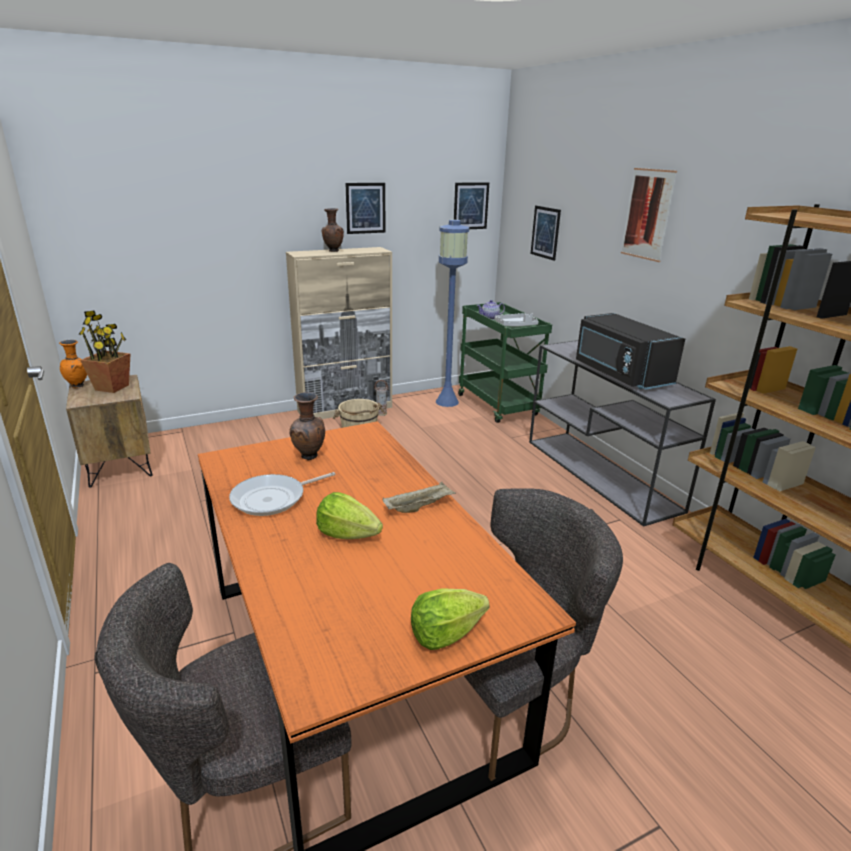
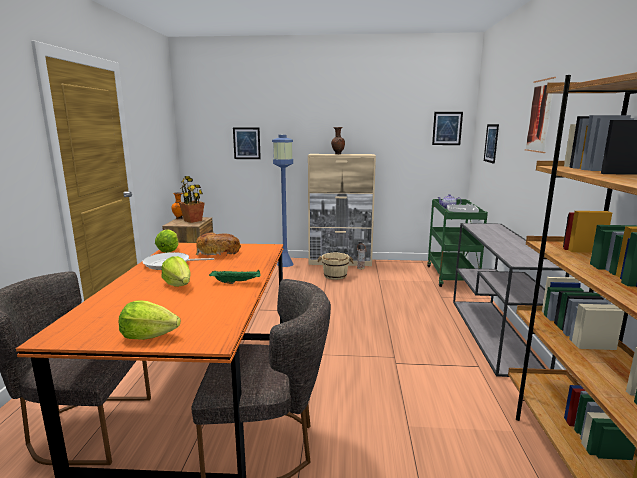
camera: 30 degrees right, 10 degrees down
(225, 470) = (169, 250): none -> lettuce
(309, 457) = (218, 252): brown vase -> bread
(365, 208) = (365, 128): picture -> picture (246, 143)
(419, 507) = (237, 282): beige tray -> green tray
(447, 402) = (414, 269): blue floor lamp -> blue floor lamp (285, 264)
(619, 374) = (500, 244): black microwave -> none

